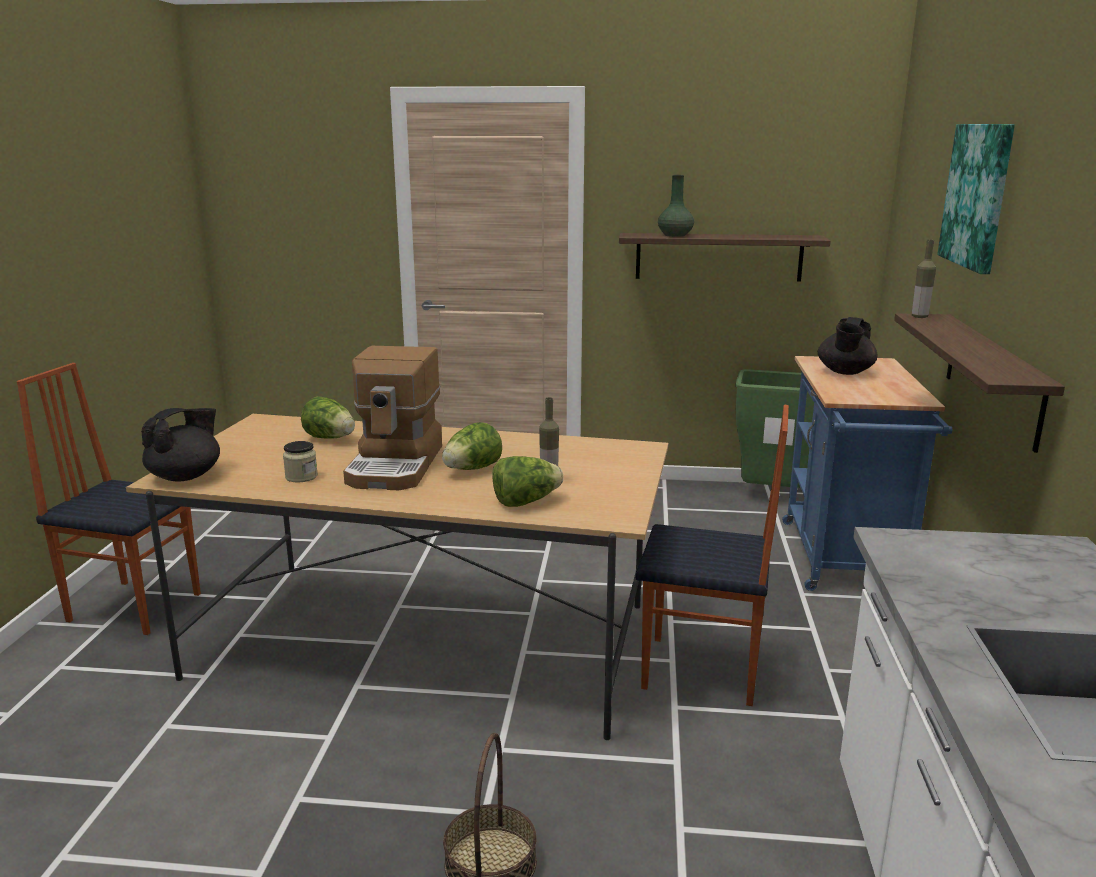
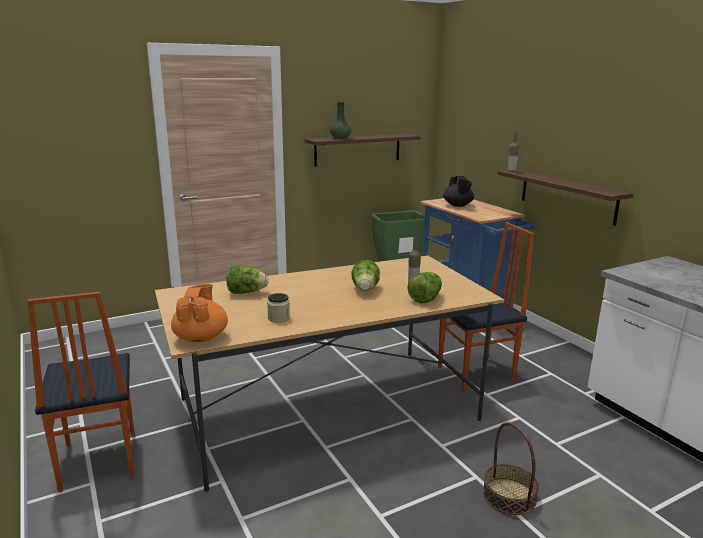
camera: 35 degrees left, 0 degrees up
(135, 606) = (97, 461): chair -> chair turned 90 degrees counterclockwise
(186, 476) = (201, 337): black teapot -> orange teapot
(397, 465) = (320, 298): coffee machine -> none
(978, 196) = (534, 109): picture -> none

